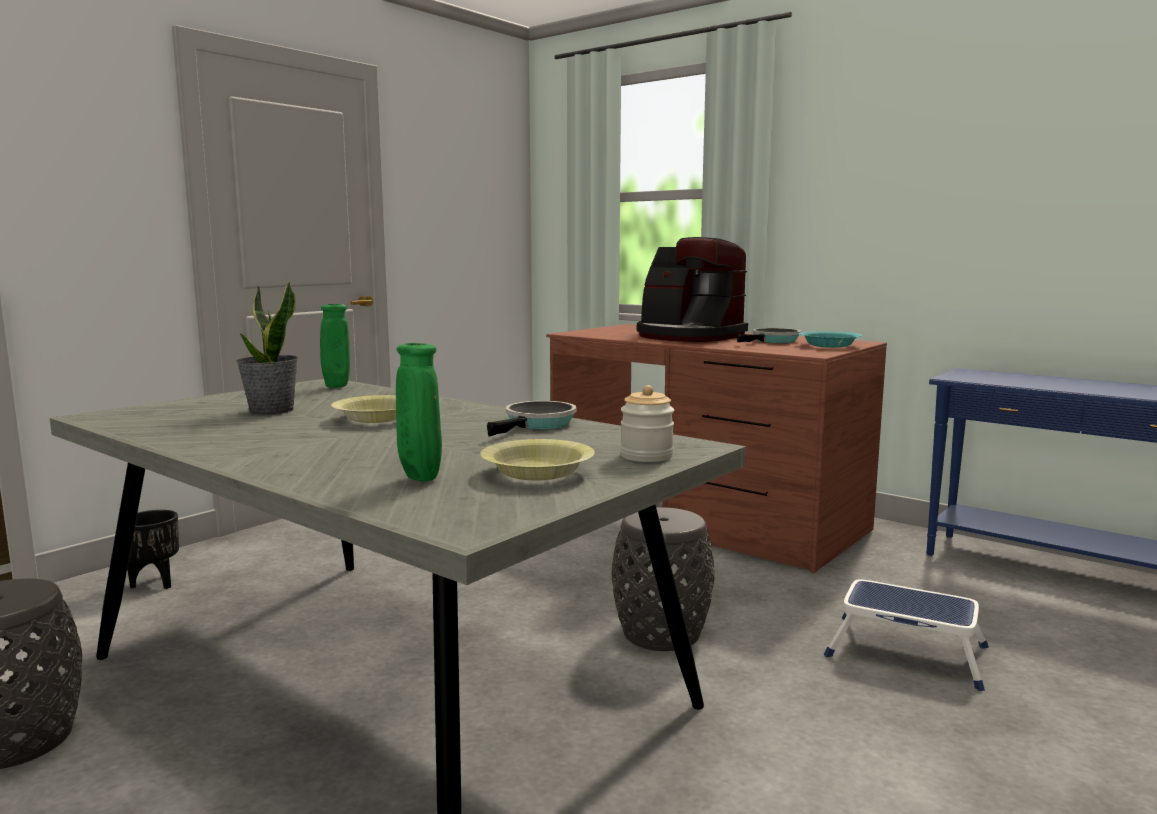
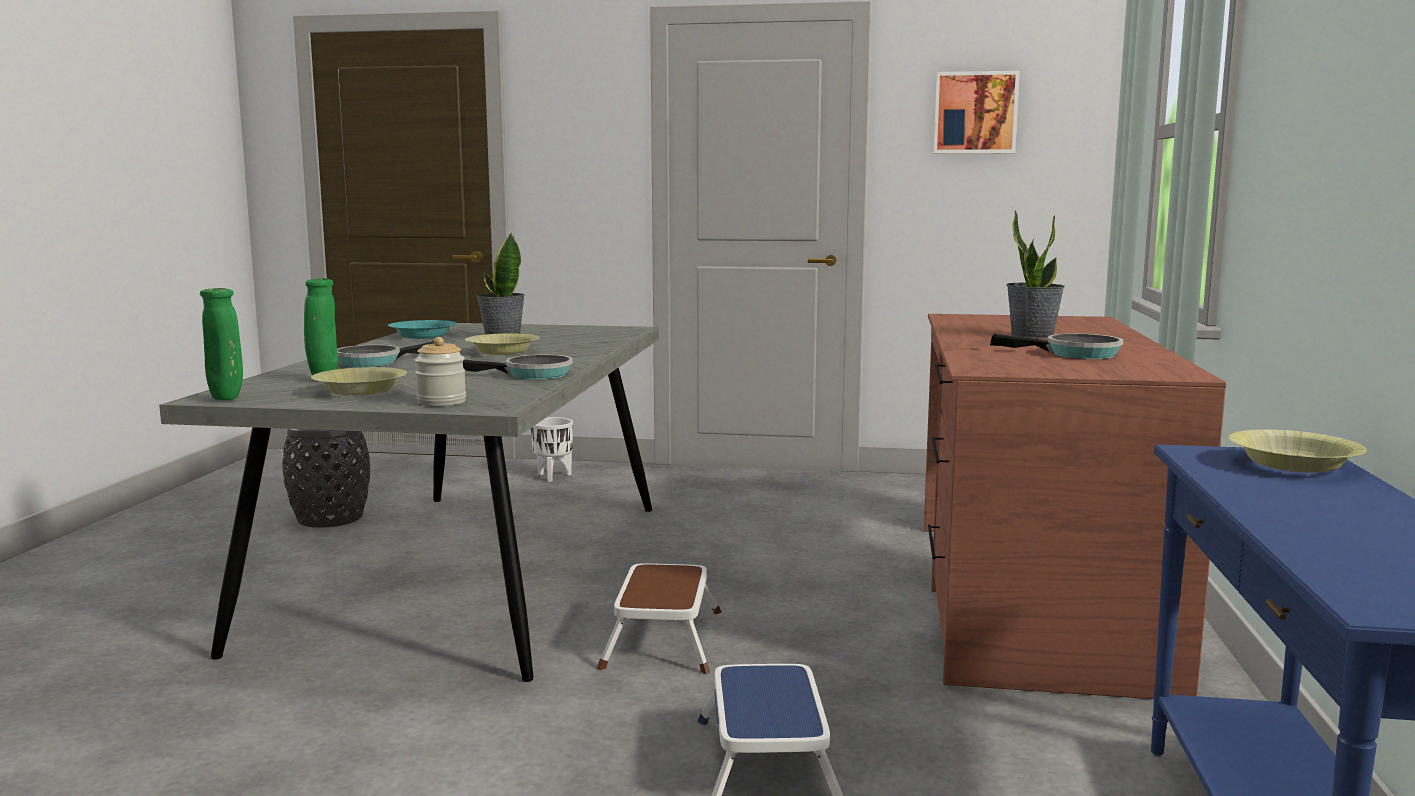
camera: 60 degrees right, 0 degrees up
(156, 583) = (553, 476): black planter -> white planter
(334, 456) = (373, 362): none -> frying pan
(336, 387) = (616, 332): green vase -> green vase (226, 399)
(450, 174) = (975, 113): none -> picture
(661, 633) = (661, 639): grey stool -> brown step ladder
(688, 336) = (1032, 335): coffee machine -> potted plant
(829, 346) = (1087, 369): turquoise bowl -> turquoise bowl (422, 337)
(990, 375) = (1293, 465): none -> yellow bowl

